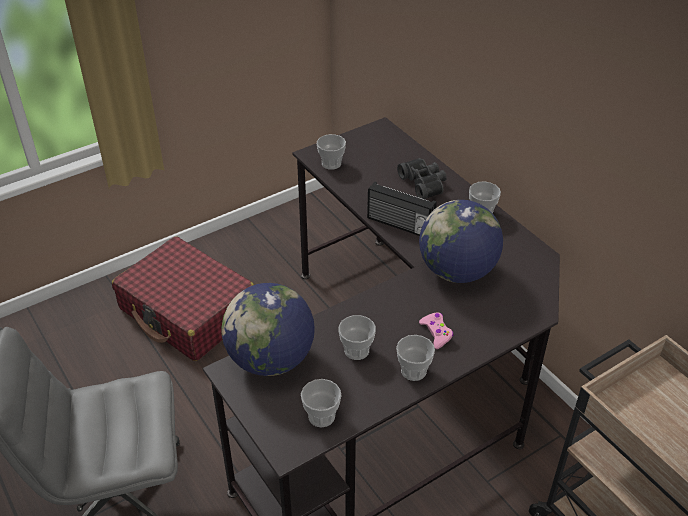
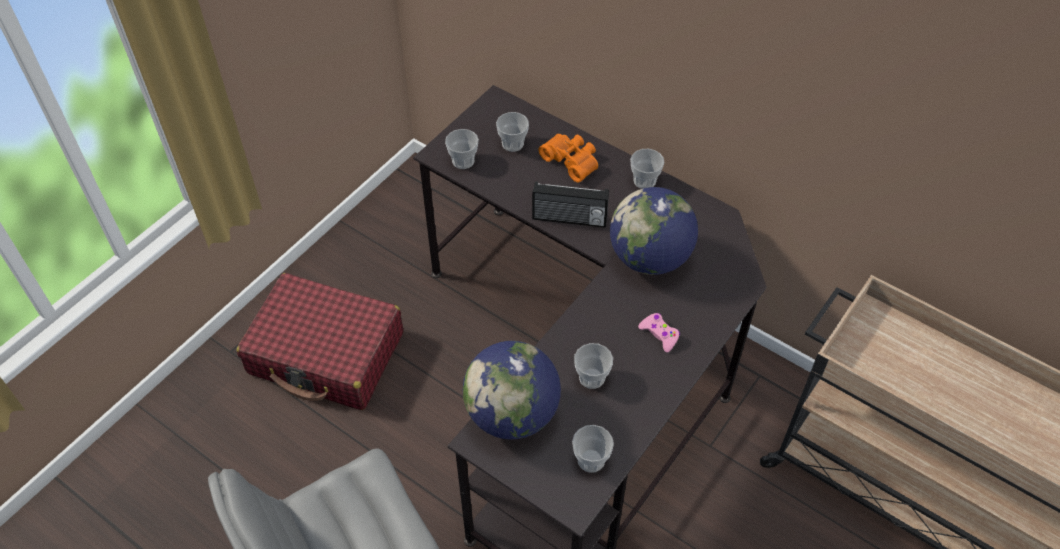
camera: 20 degrees left, 10 degrees up
(413, 371) = (656, 383): cup -> cup (512, 144)
(424, 183) = (572, 160): black binoculars -> orange binoculars

